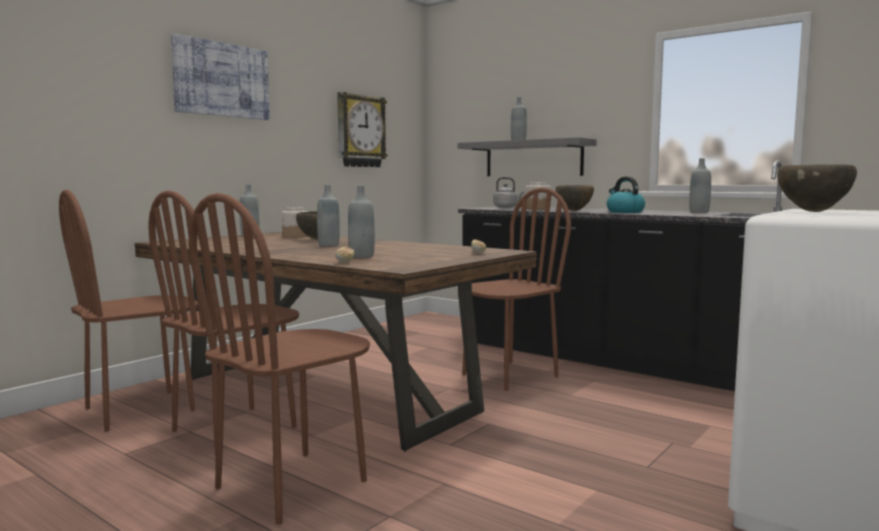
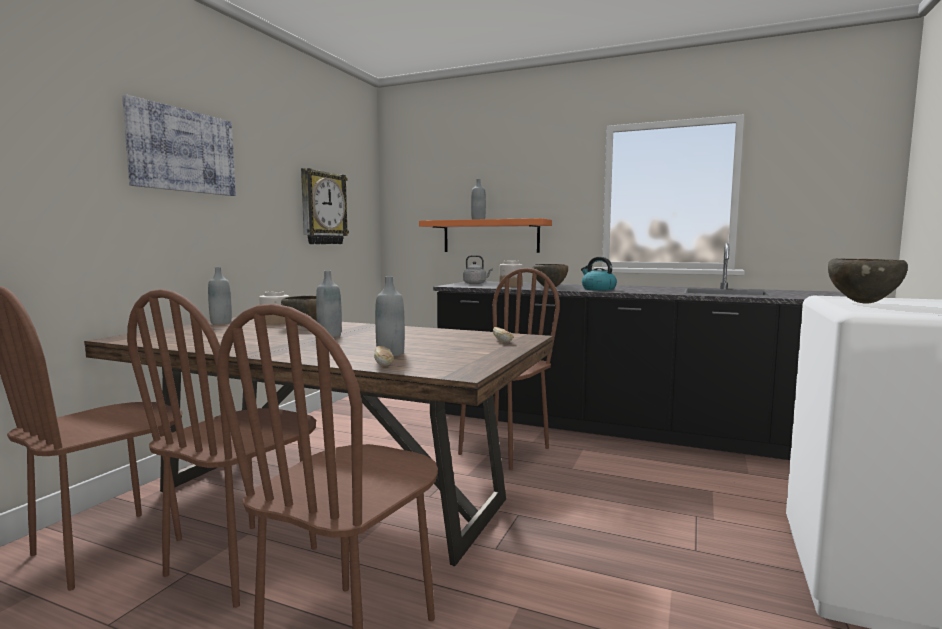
camera: 15 degrees left, 0 degrees up
(533, 158) = (490, 236): grey shelf -> orange shelf
(699, 212) = (658, 288): grey bottle -> none

